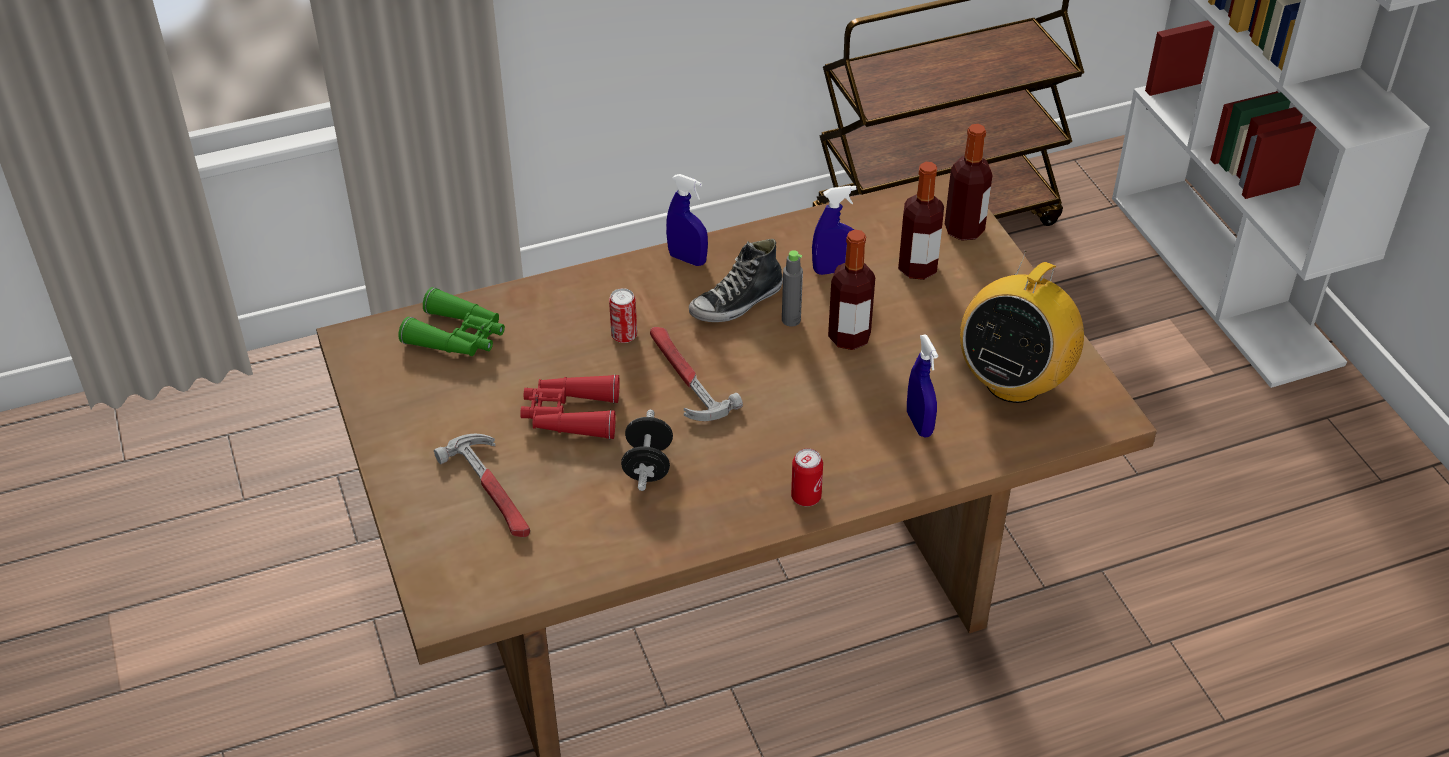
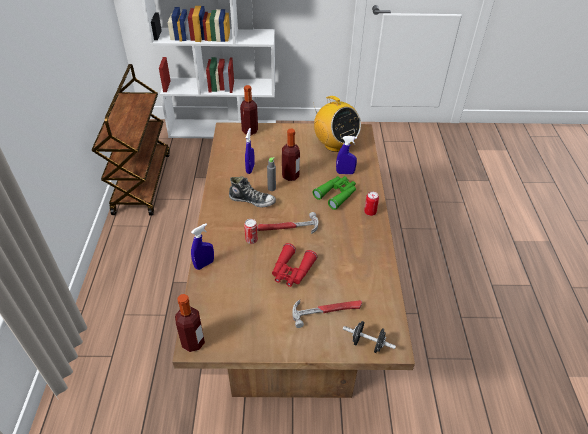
camera: 70 degrees left, 0 degrees up
(458, 336) = (216, 300): green binoculars -> green binoculars (336, 194)
(648, 465) = (334, 253): black dumbbell -> black dumbbell (367, 343)
(687, 259) = (215, 207): blue spray bottle -> blue spray bottle (204, 264)
(737, 303) = (252, 200): shoe -> shoe turned 60 degrees counterclockwise
(917, 268) = (263, 148): bottle -> bottle (193, 342)

